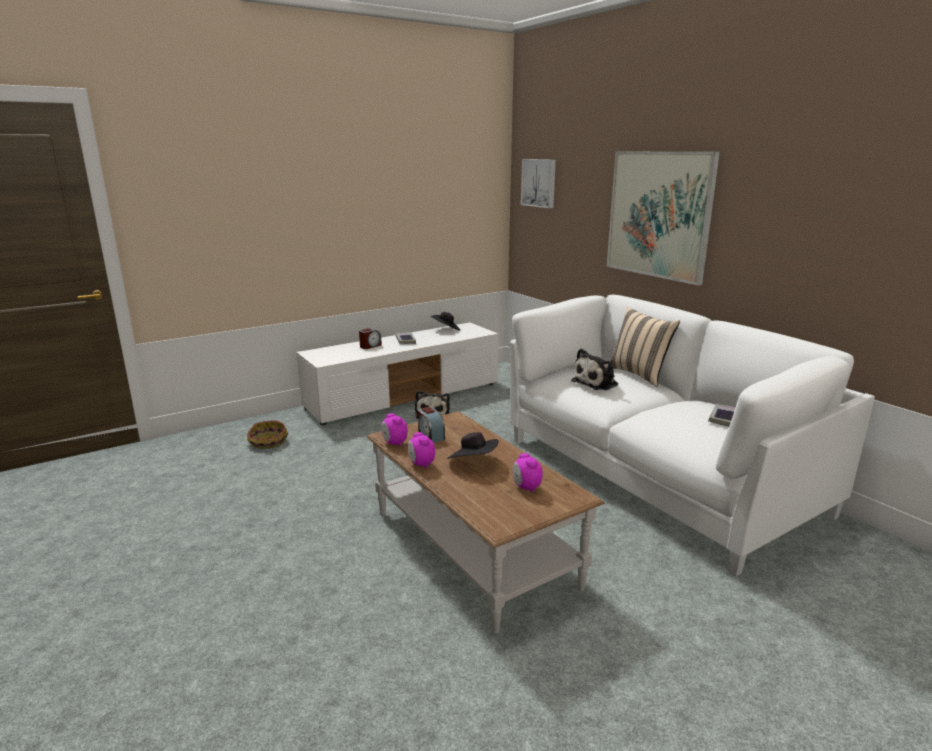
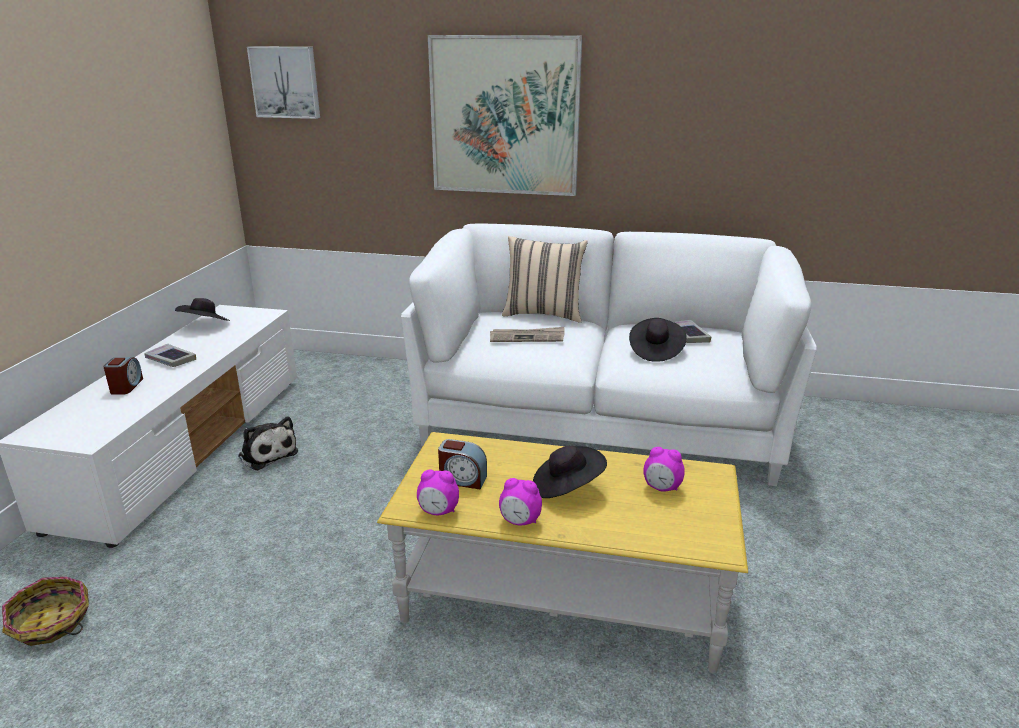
camera: 45 degrees left, 5 degrees up
(472, 547) = (562, 596): brown coffee table -> yellow coffee table
(597, 383) = (527, 337): plush toy -> newspaper
(676, 419) = (655, 351): none -> black hat

